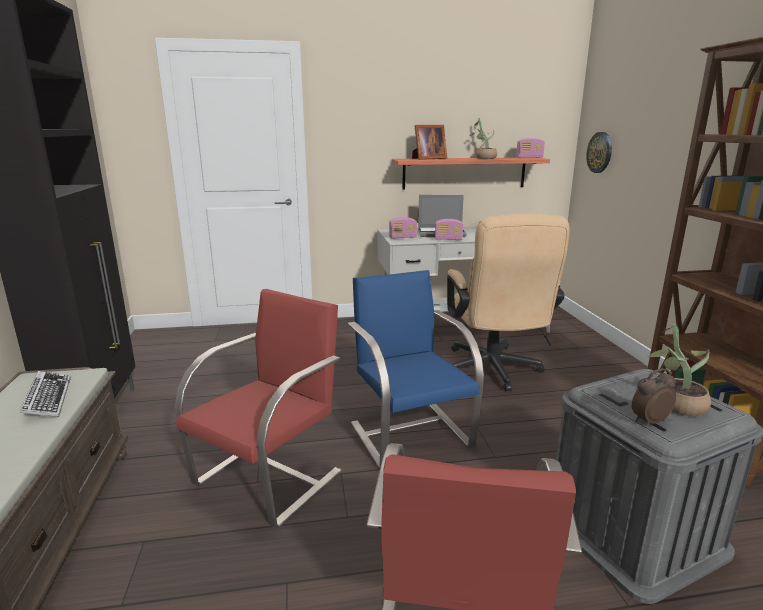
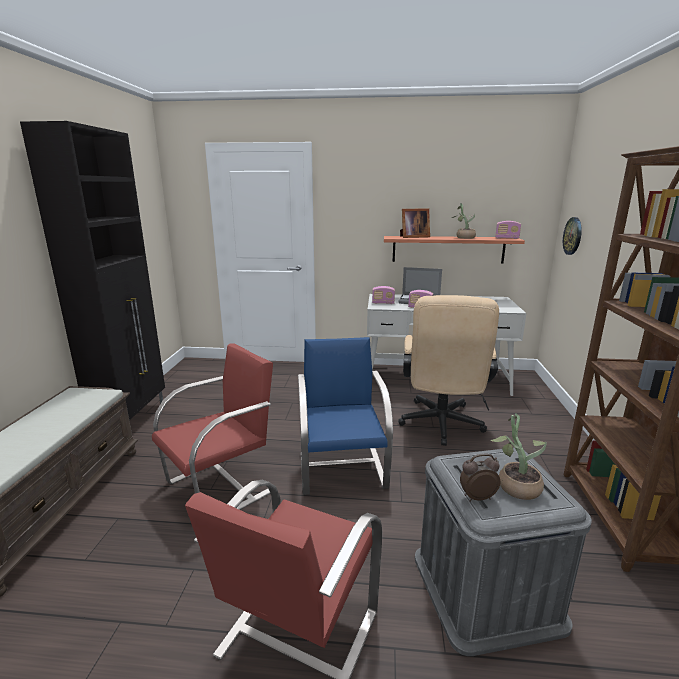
camera: 15 degrees right, 0 degrees up
(48, 399) = (73, 408): keyboard -> none

